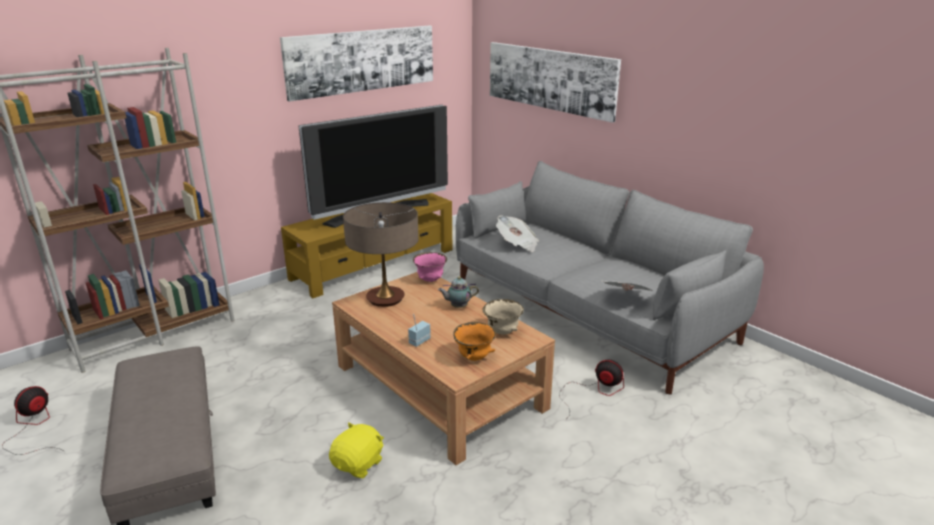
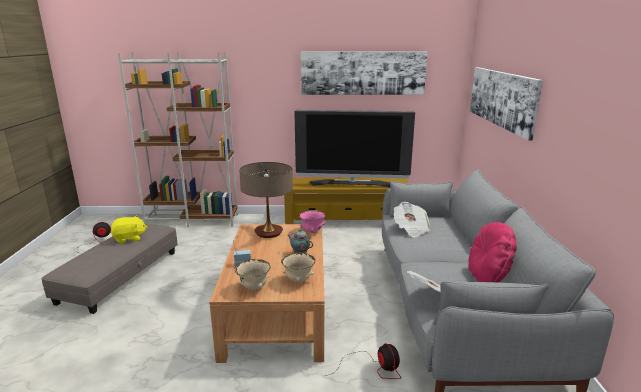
camera: 40 degrees right, 5 degrees down
(358, 464) = (173, 331): yellow plush toy -> yellow plush toy (129, 238)
(474, 357) = (254, 287): orange bowl -> beige bowl
(637, 268) = (487, 279): none -> pink pillow

